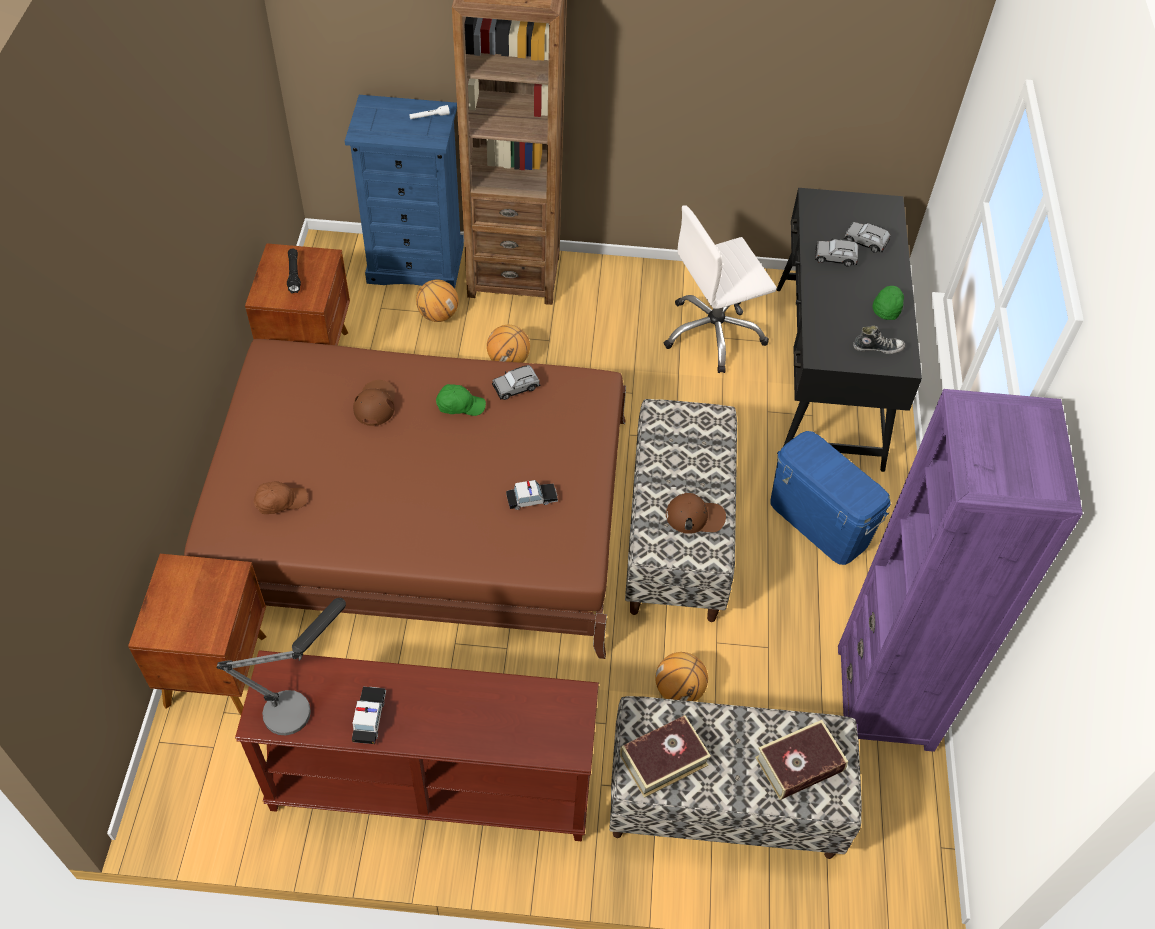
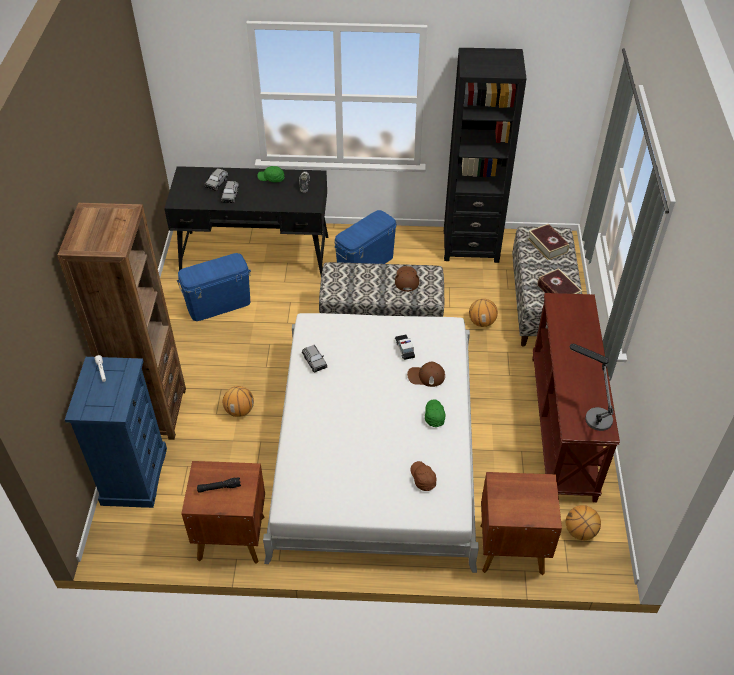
camera: 90 degrees left, 5 degrees down
(369, 717) = (590, 382): toy car -> none
(375, 404) = (334, 434): brown cap -> brown cap (426, 376)
(422, 513) = (375, 448): brown bed -> white bed
(438, 315) = (192, 456): basketball -> basketball (580, 531)
(460, 405) = (332, 389): green cap -> green cap (434, 415)
(713, 333) = (218, 304): white office chair -> blue storage box
(885, 697) = (470, 246): purple bookcase -> black bookcase

